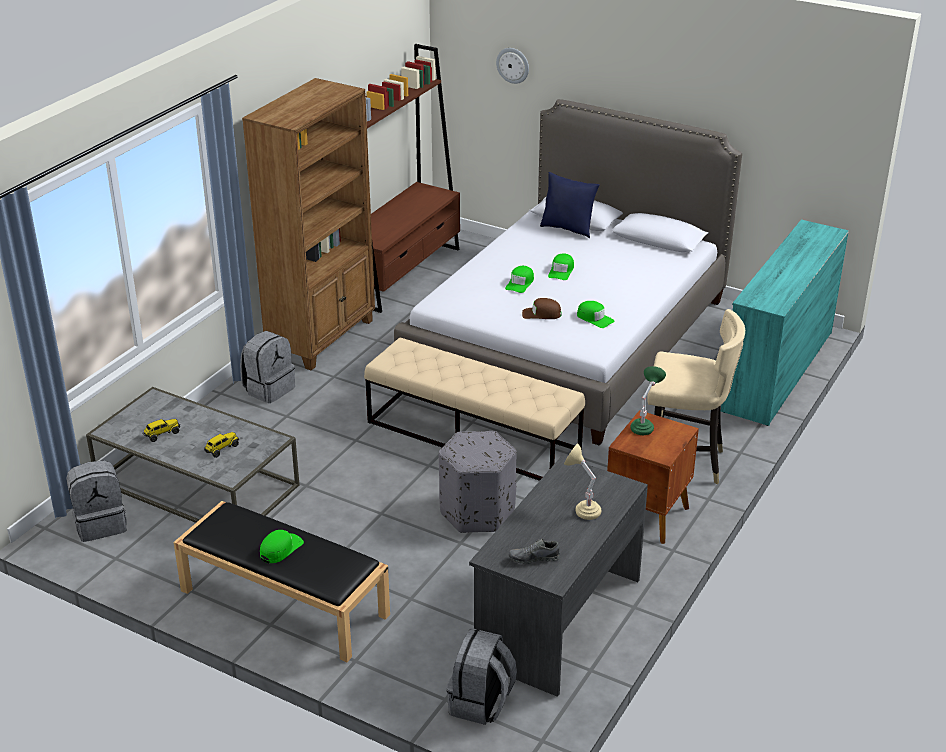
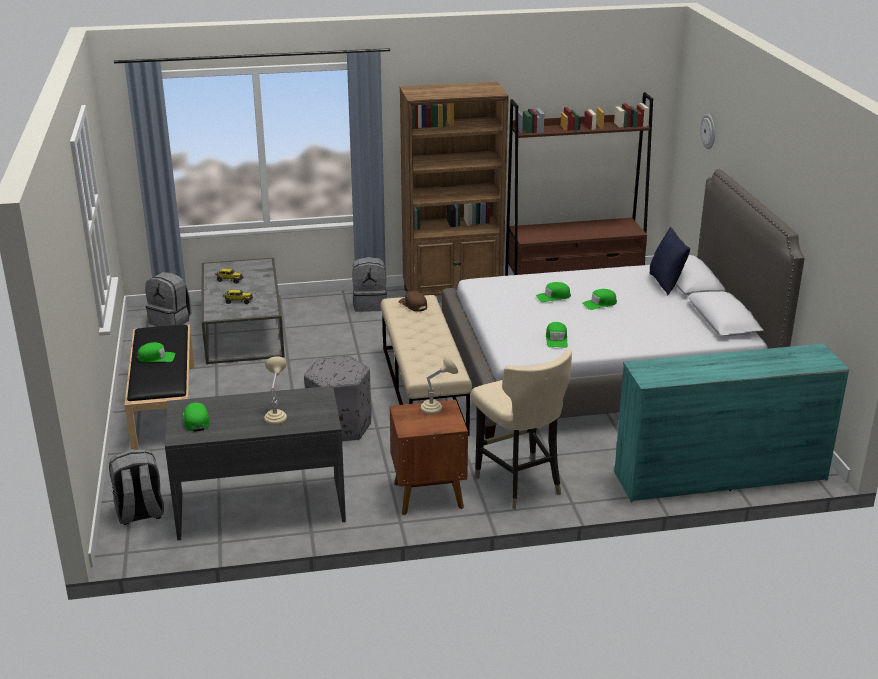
camera: 50 degrees right, 5 degrees down
(534, 558) = (196, 420): grey shoe -> green cap
(541, 314) = (527, 319): brown cap -> brown cap (413, 305)
(644, 425) = (437, 408): green table lamp -> beige table lamp

